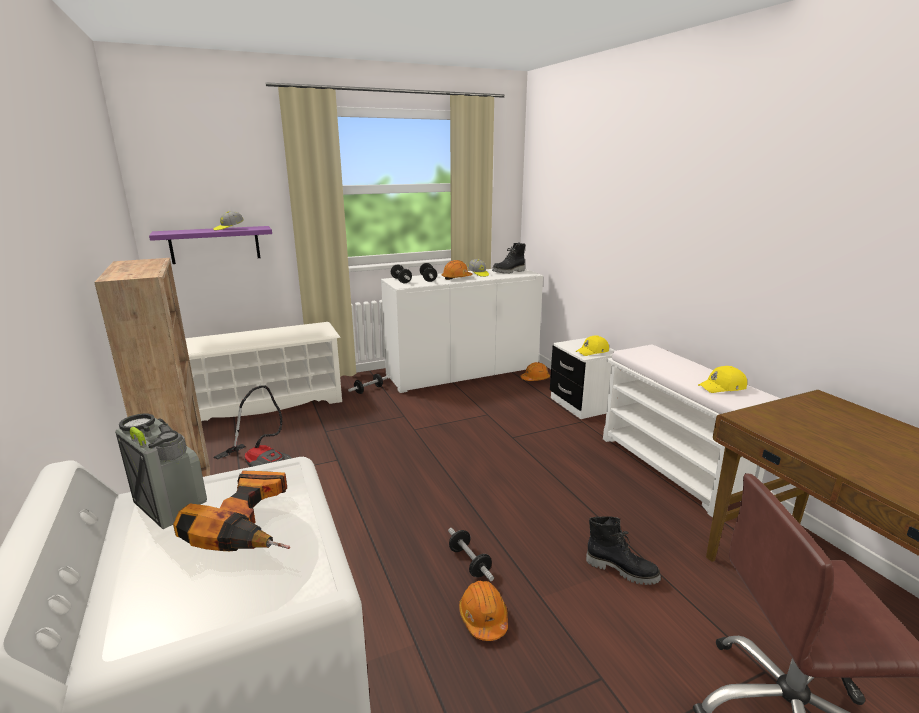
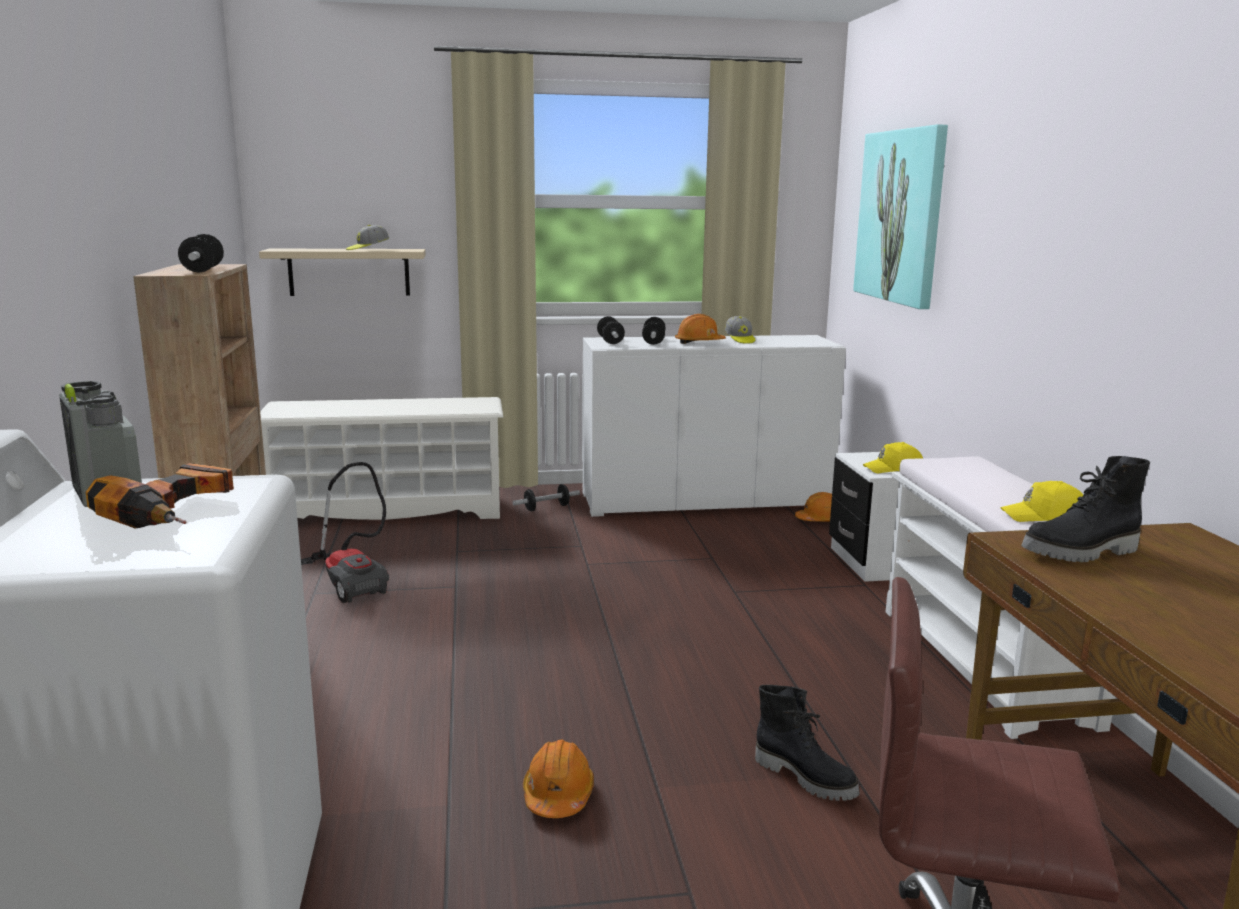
camera: 15 degrees right, 5 degrees down
(215, 244) = (349, 272): purple shelf -> beige shelf
(469, 562) = (575, 731): dumbbell -> dumbbell (203, 270)
(509, 272) = (792, 340): black boot -> black boot (1081, 553)
(579, 196) = (901, 216): none -> picture

